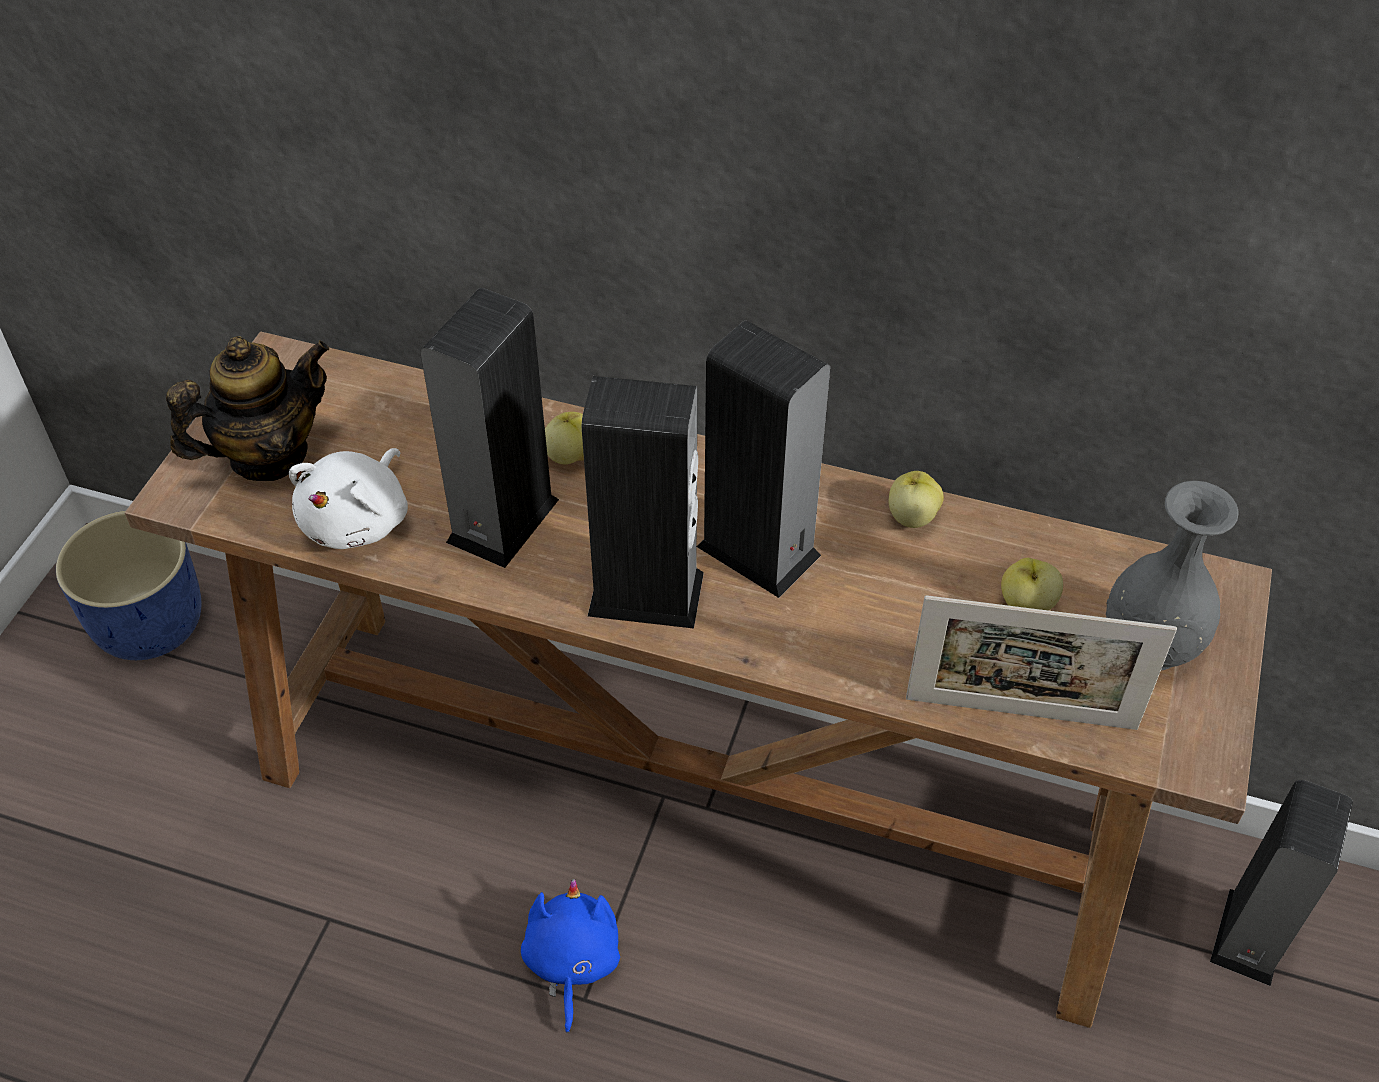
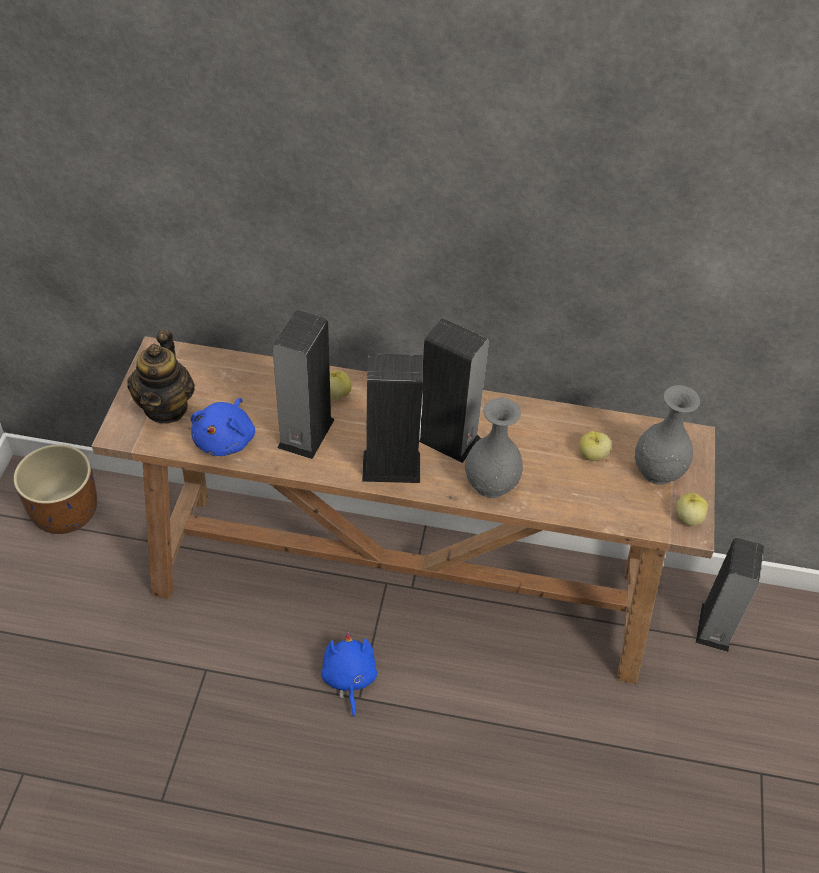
camera: 10 degrees left, 0 degrees up
(151, 623) = (66, 511): blue planter -> brown planter
(268, 455) = (166, 407): teapot -> teapot turned 135 degrees clockwise
(359, 520) = (226, 439): white plush toy -> blue plush toy
(827, 642) = (492, 484): none -> grey vase
(911, 516) = (526, 414): apple -> apple (688, 518)
(1020, 713) = (596, 512): picture frame -> none

